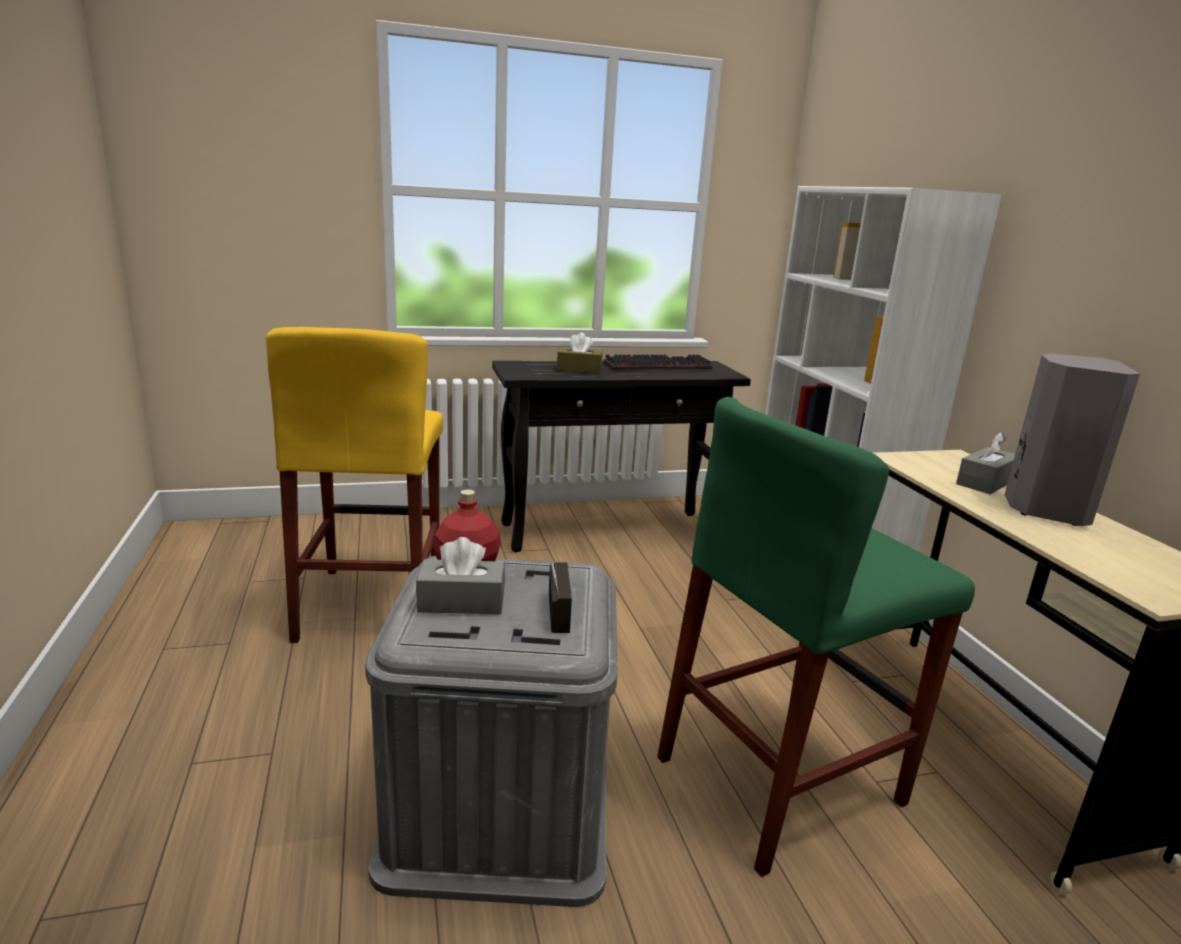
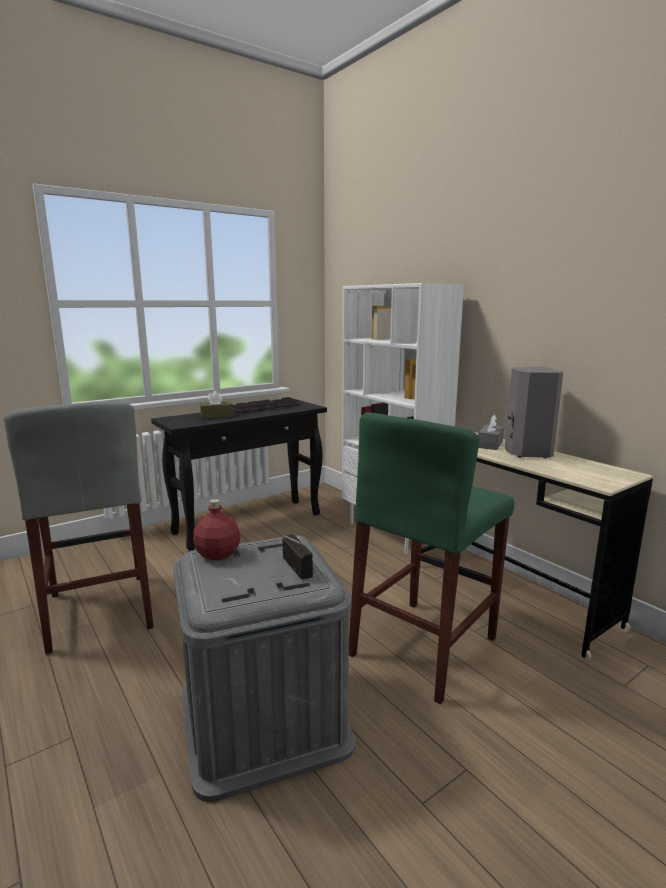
camera: 20 degrees left, 5 degrees down
(372, 604) = (99, 610): yellow stool -> grey stool
(461, 602) = (230, 576): grey tissue box -> none

